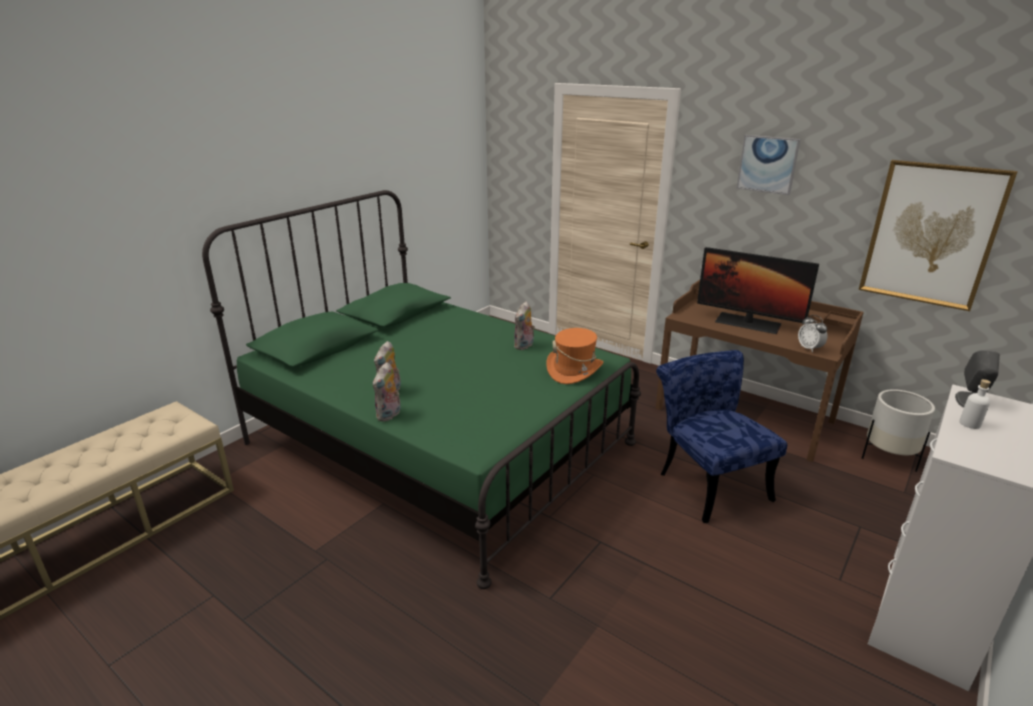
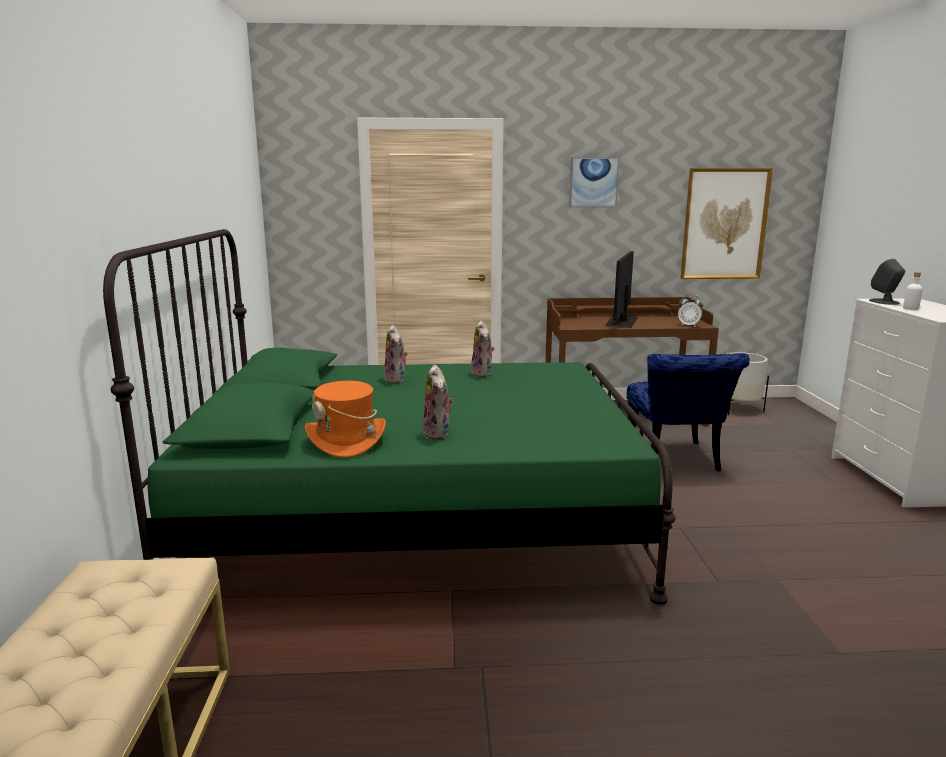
camera: 40 degrees left, 10 degrees down
(389, 415) = (484, 448): plush toy -> plush toy (396, 379)
(574, 370) = (563, 377): orange hat -> orange hat (347, 440)
(707, 482) = (674, 461): blue chair -> blue chair turned 120 degrees counterclockwise
(748, 323) = (621, 322): monitor -> monitor turned 120 degrees clockwise

